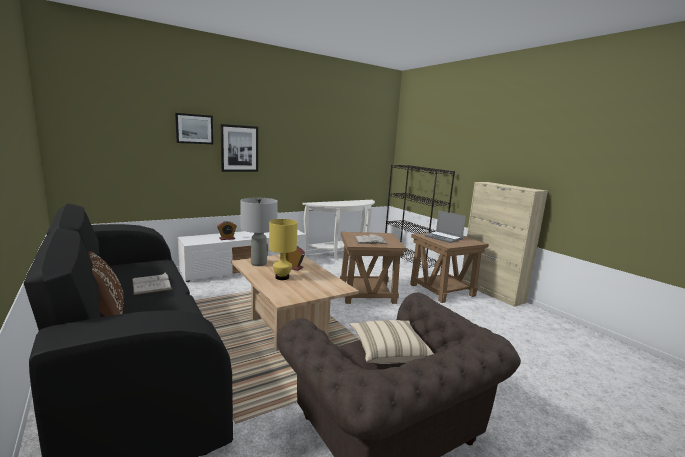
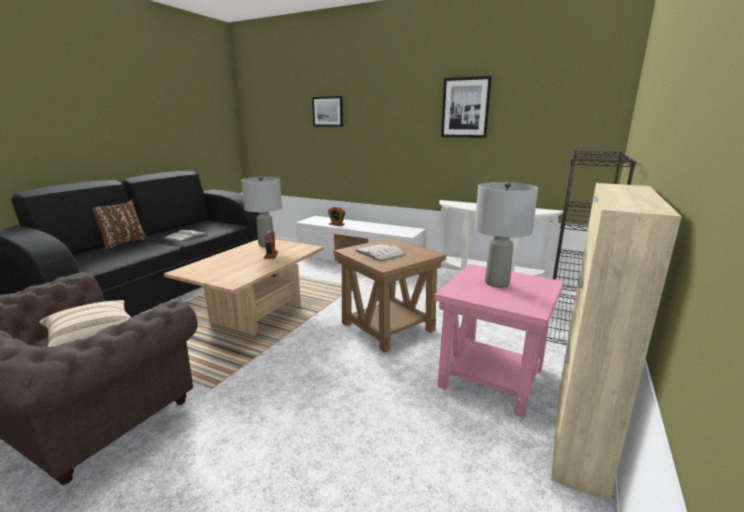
camera: 60 degrees right, 5 degrees up
(239, 148) = (368, 130): picture -> picture (465, 108)
(282, 277) = (239, 258): yellow table lamp -> none
(442, 290) = (492, 378): brown side table -> pink side table
(444, 238) = (497, 283): laptop -> grey table lamp

